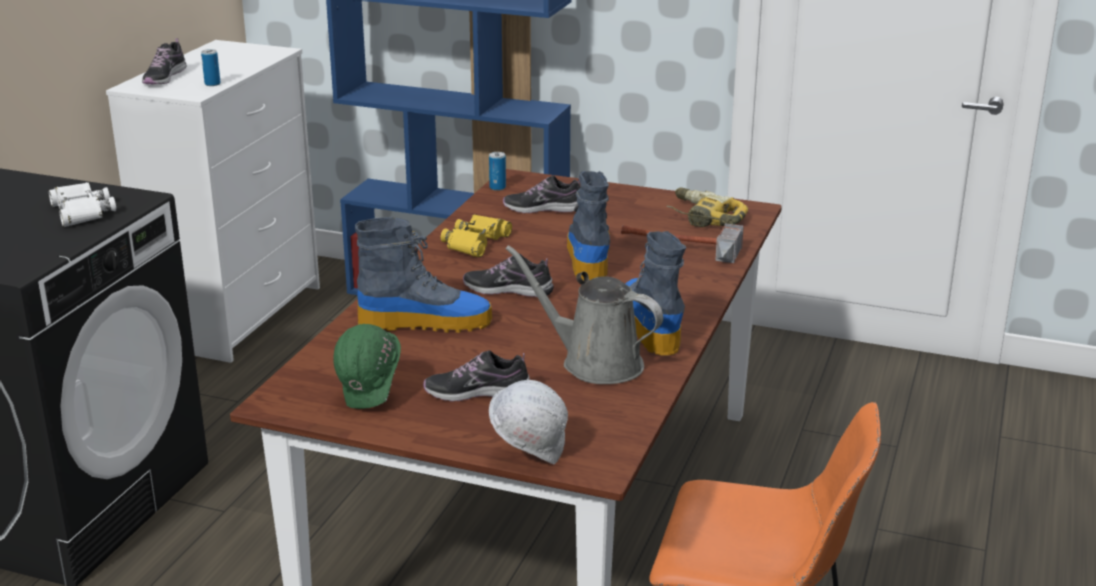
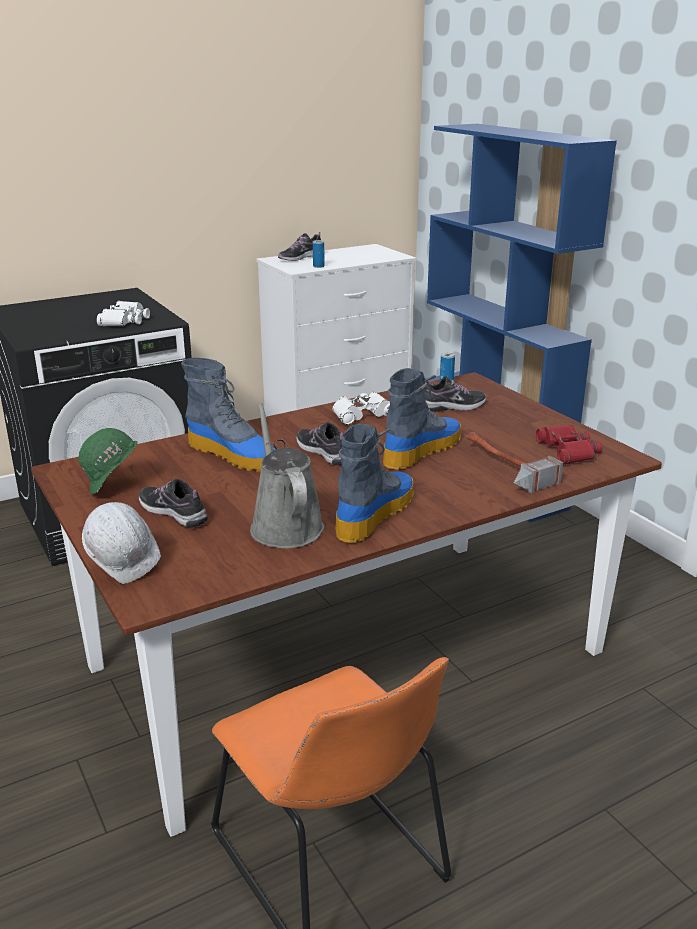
camera: 40 degrees right, 0 degrees up
(475, 242) = (362, 414): yellow binoculars -> white binoculars
(543, 209) = (452, 406): shoe -> shoe turned 120 degrees clockwise
(703, 218) = (567, 451): power drill -> red binoculars

